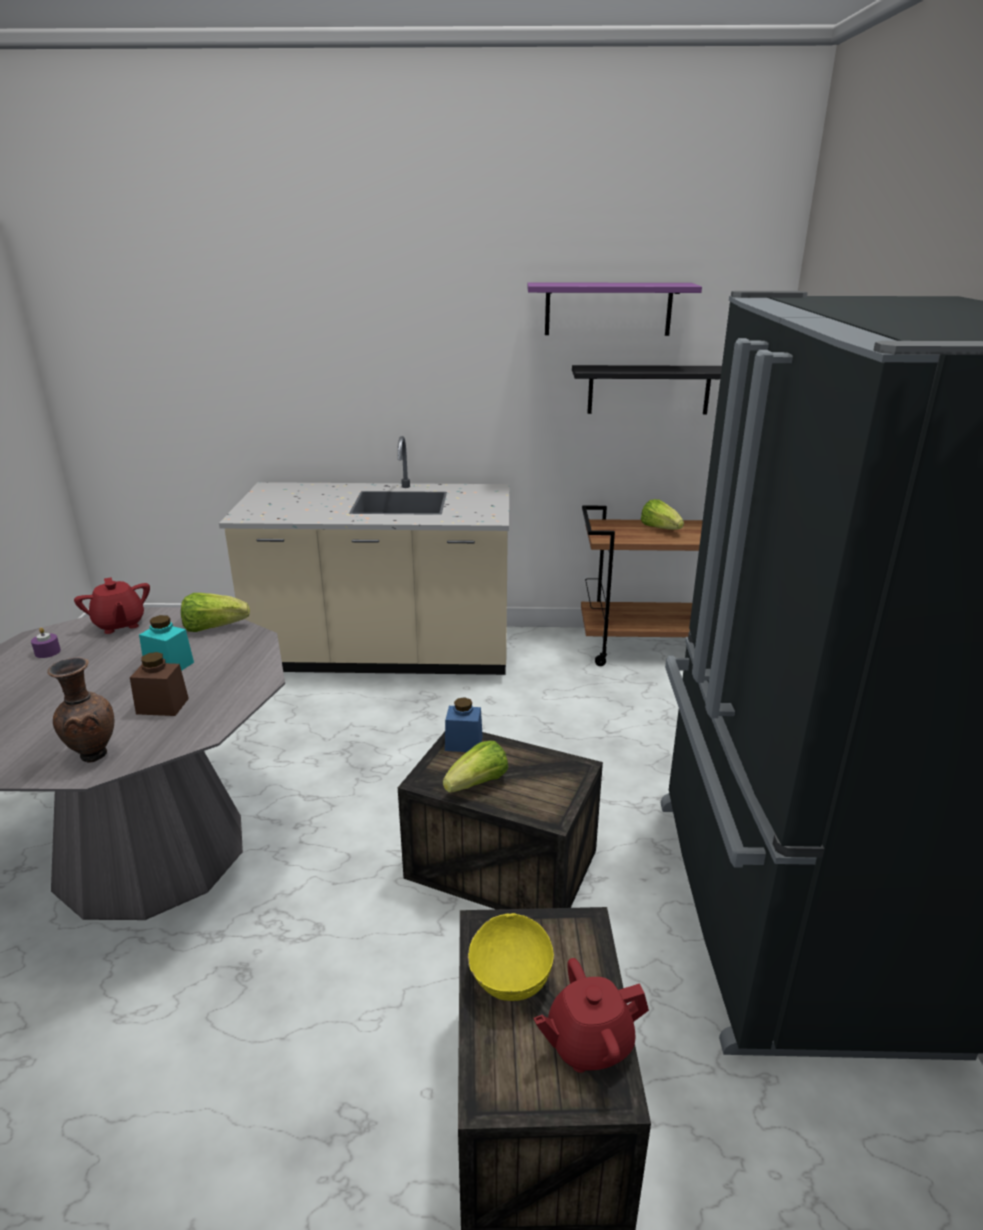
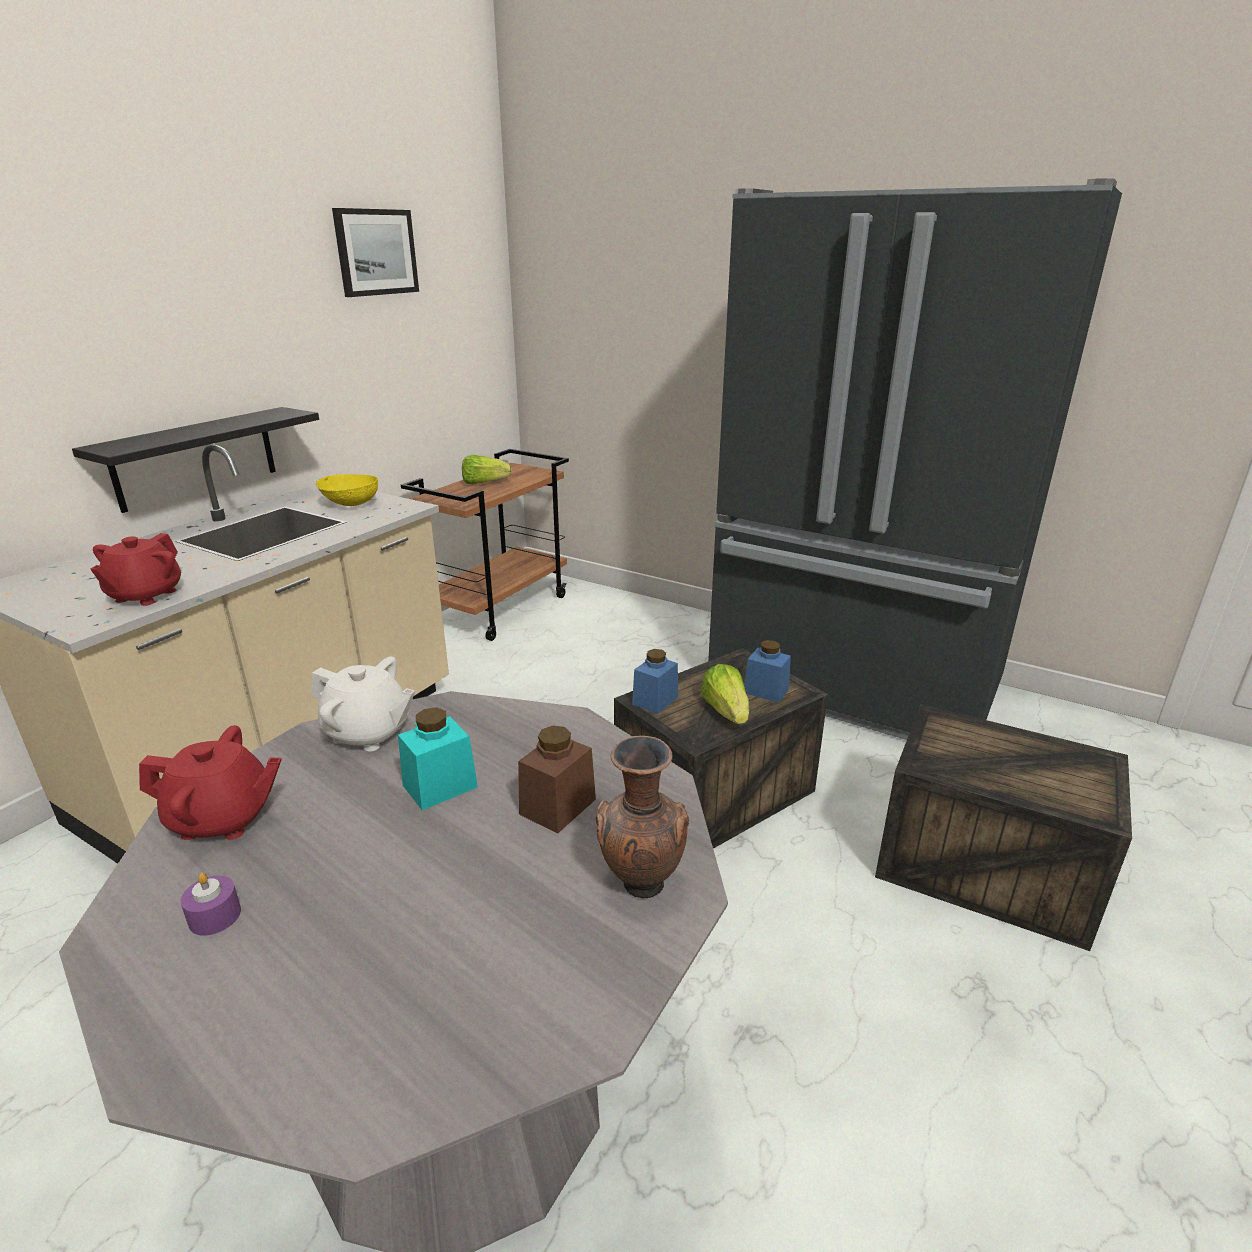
camera: 60 degrees left, 0 degrees up
(213, 627) = (368, 733): lettuce -> white teapot
(510, 976) = (982, 768): yellow bowl -> yellow bowl (350, 504)
(534, 796) = (766, 691): none -> blue jar
(588, 1043) = (1057, 755): red teapot -> red teapot (145, 595)
(608, 309) = (376, 252): purple shelf -> picture
(648, 389) = (425, 342): black shelf -> black shelf (196, 458)

